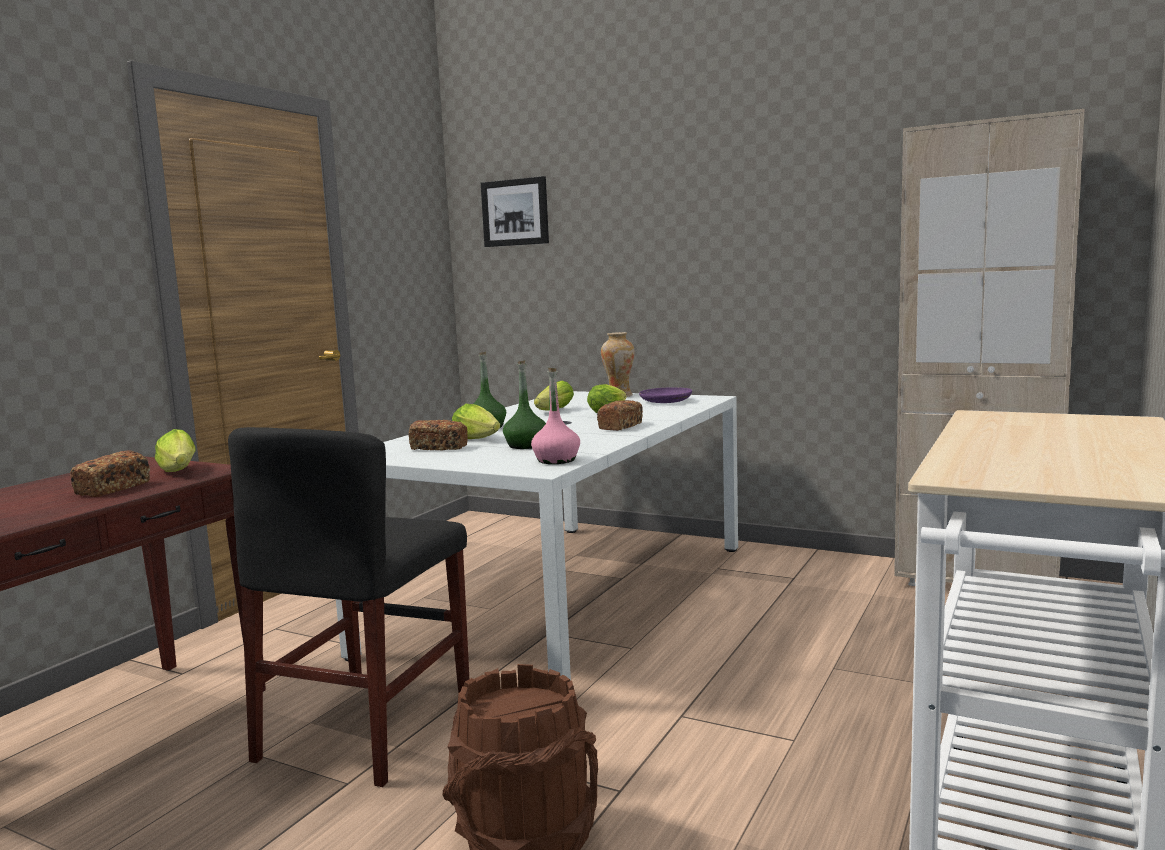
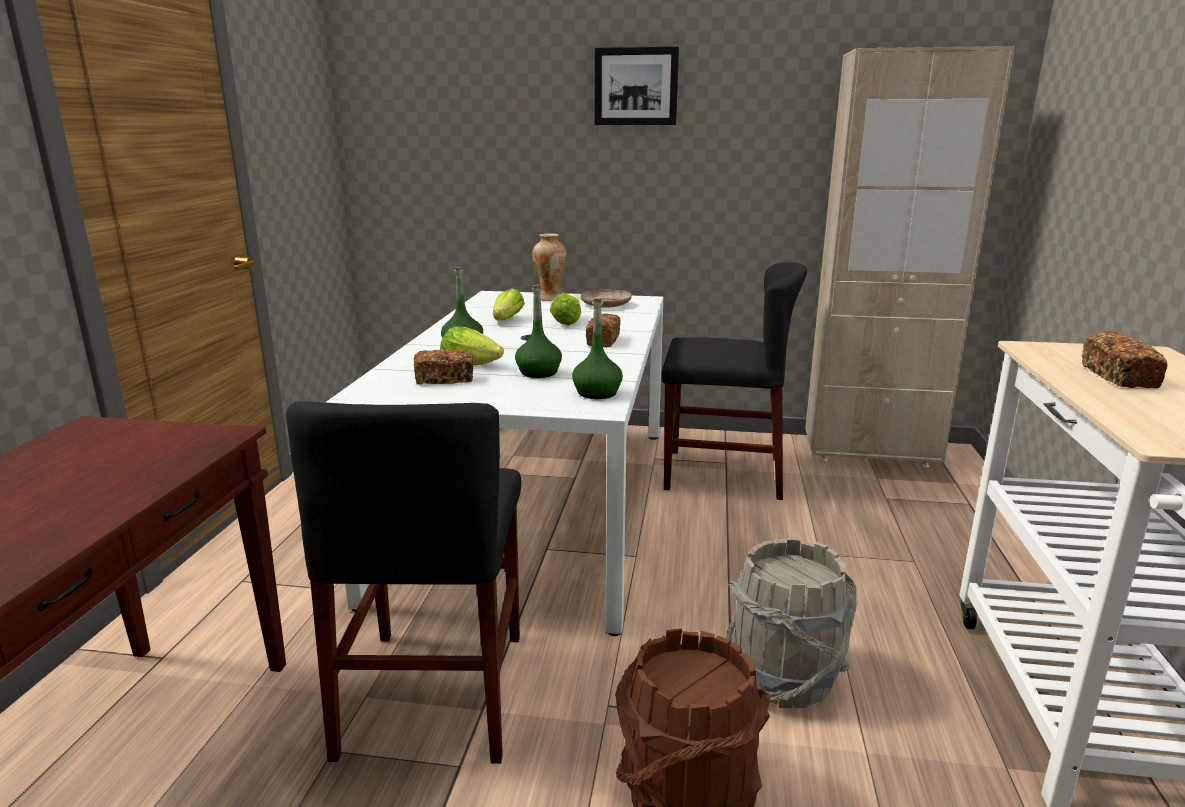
camera: 20 degrees left, 10 degrees up
(113, 489) = (107, 480): bread -> bread (1118, 377)
(179, 472) = (170, 442): lettuce -> none
(515, 212) = (417, 97): picture -> picture (636, 86)
(556, 460) = (597, 393): pink bottle -> green bottle
(666, 401) = (606, 305): purple plate -> beige plate
(702, 766) = (783, 677): none -> grey bucket
(782, 587) = (723, 473): none -> black chair

